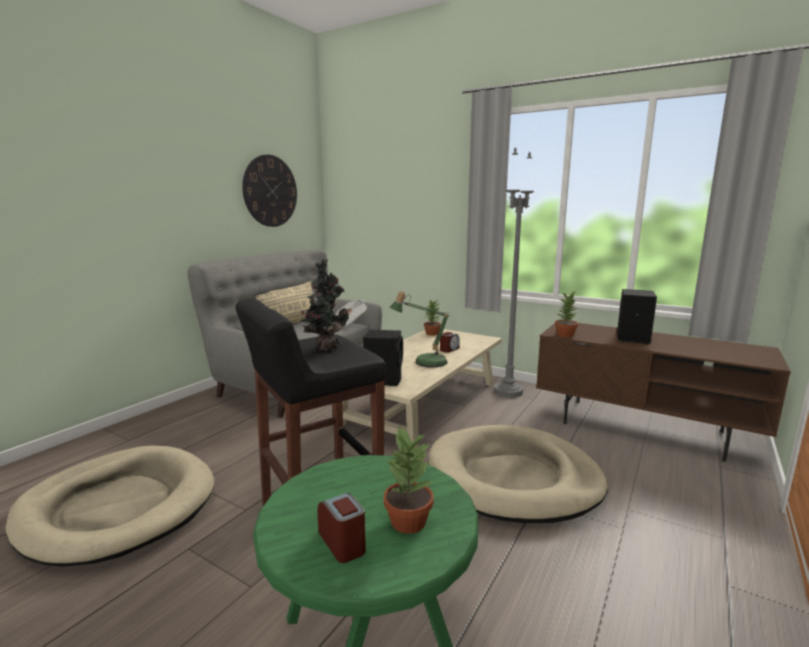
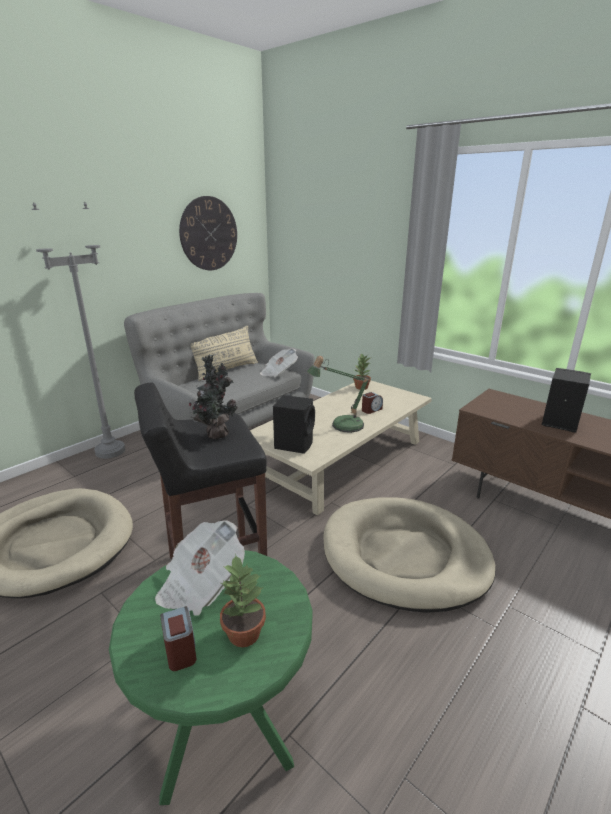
camera: 10 degrees right, 10 degrees up
(342, 487) = (201, 584): none -> newspaper
(508, 391) = (431, 453): grey floor lamp -> grey floor lamp (110, 451)
(565, 335) = (486, 412): potted plant -> none

